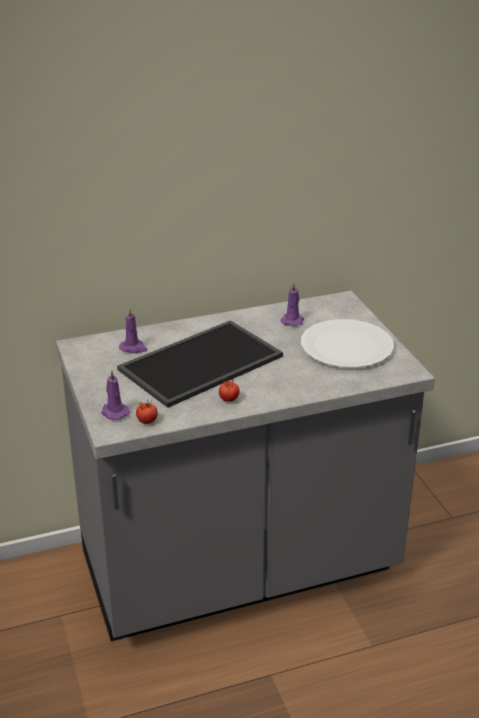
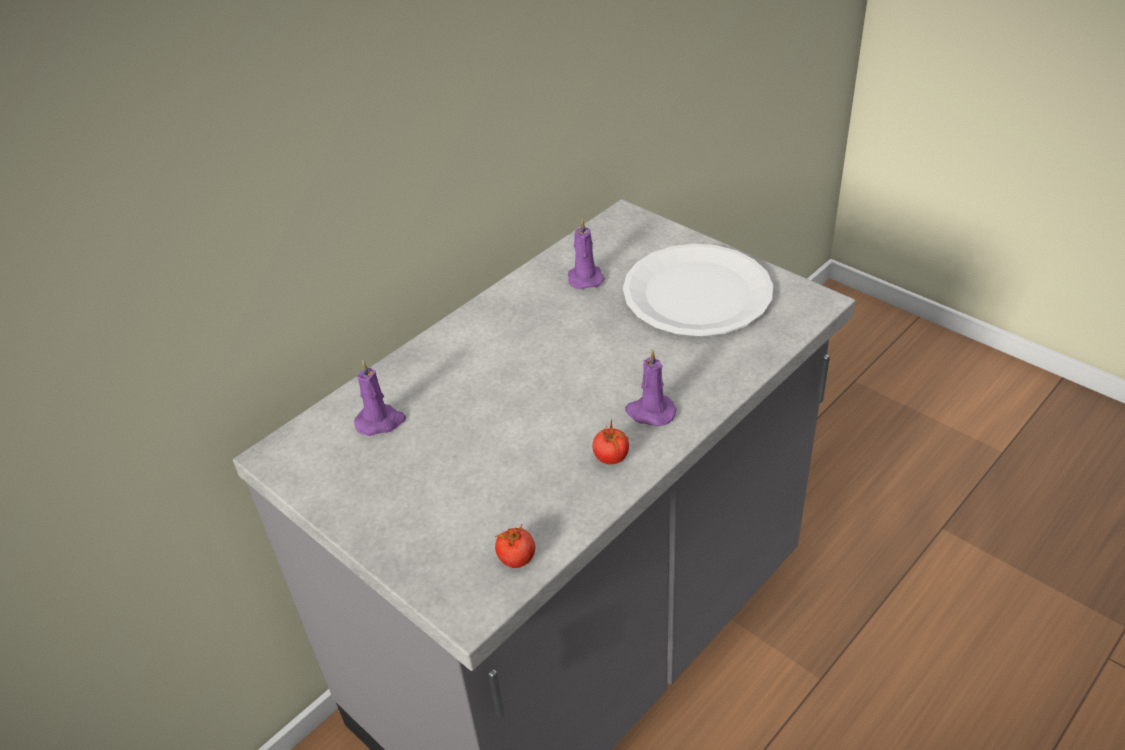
camera: 25 degrees left, 10 degrees up
(114, 412) = (447, 565): purple candle -> purple candle (650, 412)
(201, 361) = (509, 404): tray -> none

